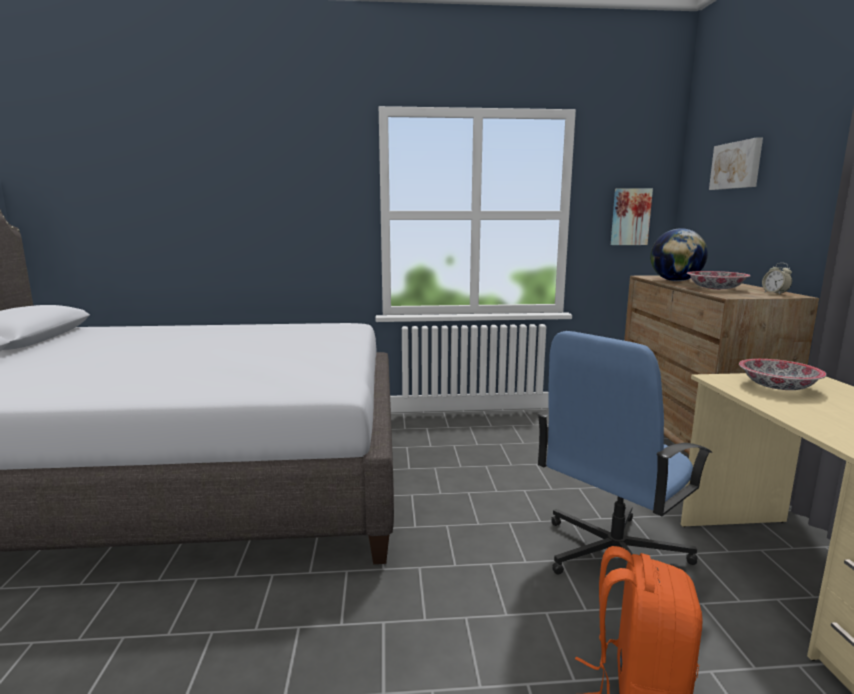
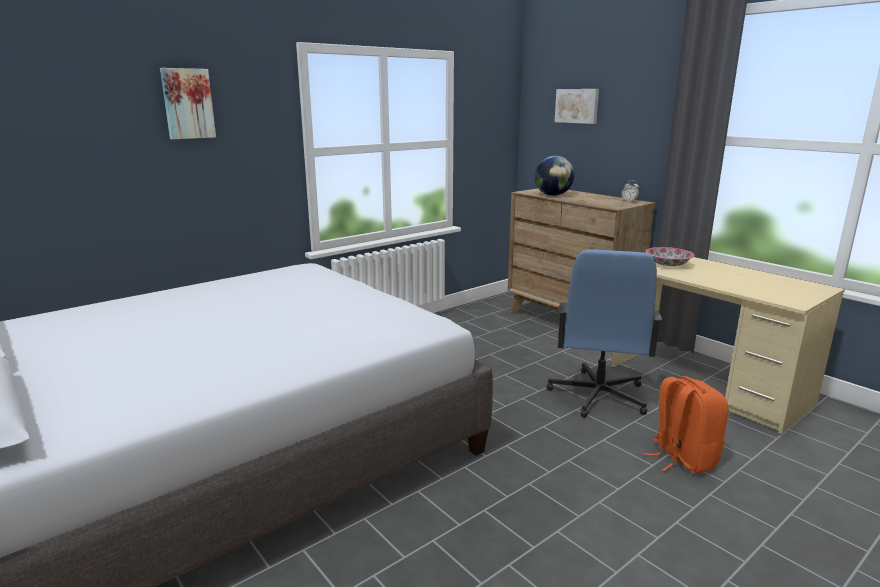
camera: 35 degrees left, 5 degrees up
(630, 217) = (491, 141): picture -> picture (188, 104)
(716, 289) = (593, 201): bowl -> none

